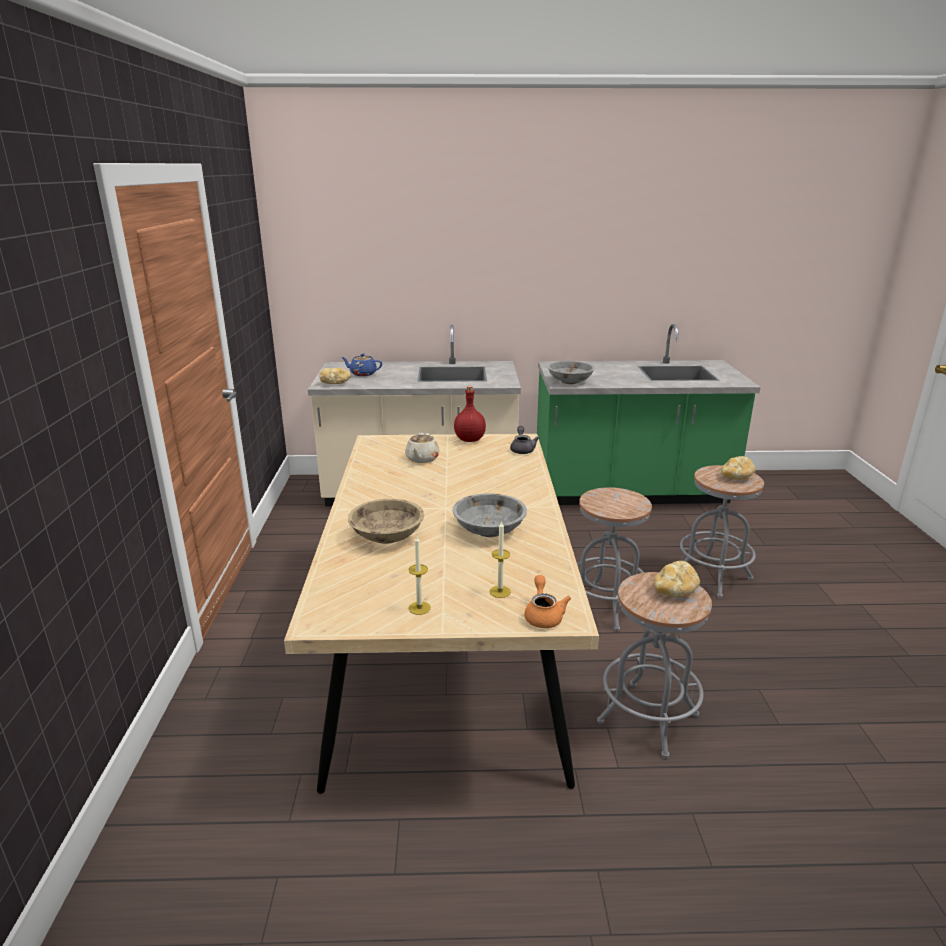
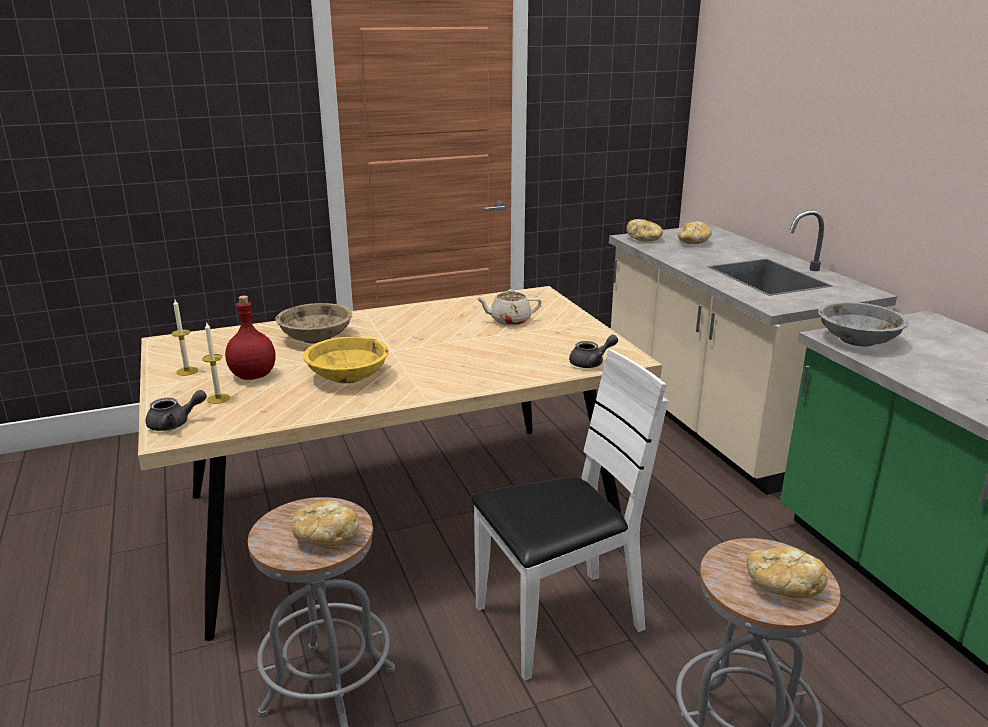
camera: 70 degrees right, 0 degrees up
(362, 374) = (693, 243): blue teapot -> bread
(470, 439) = (592, 332): red bottle -> red bottle (254, 375)
(489, 530) = (348, 376): grey bowl -> yellow bowl
(543, 615) = (175, 423): orange teapot -> grey teapot
(605, 606) = (558, 621): grey stool -> white chair

